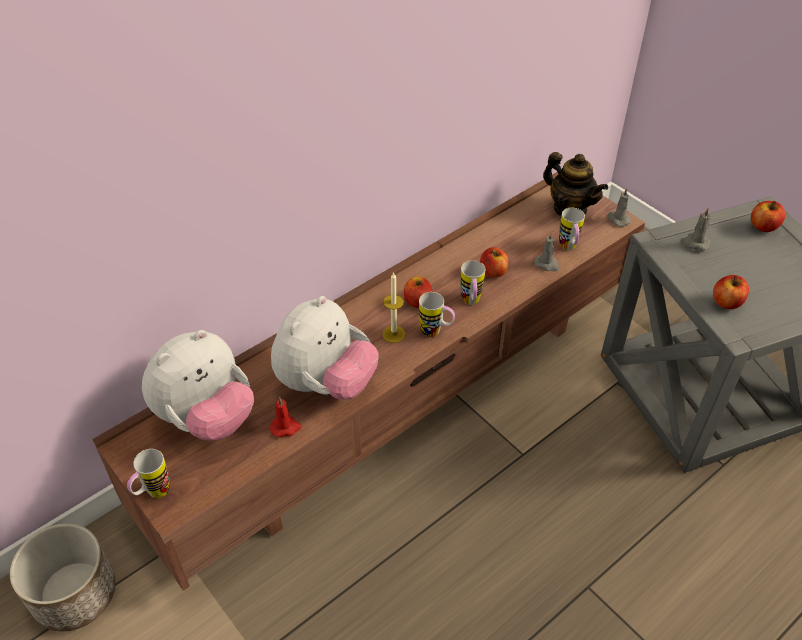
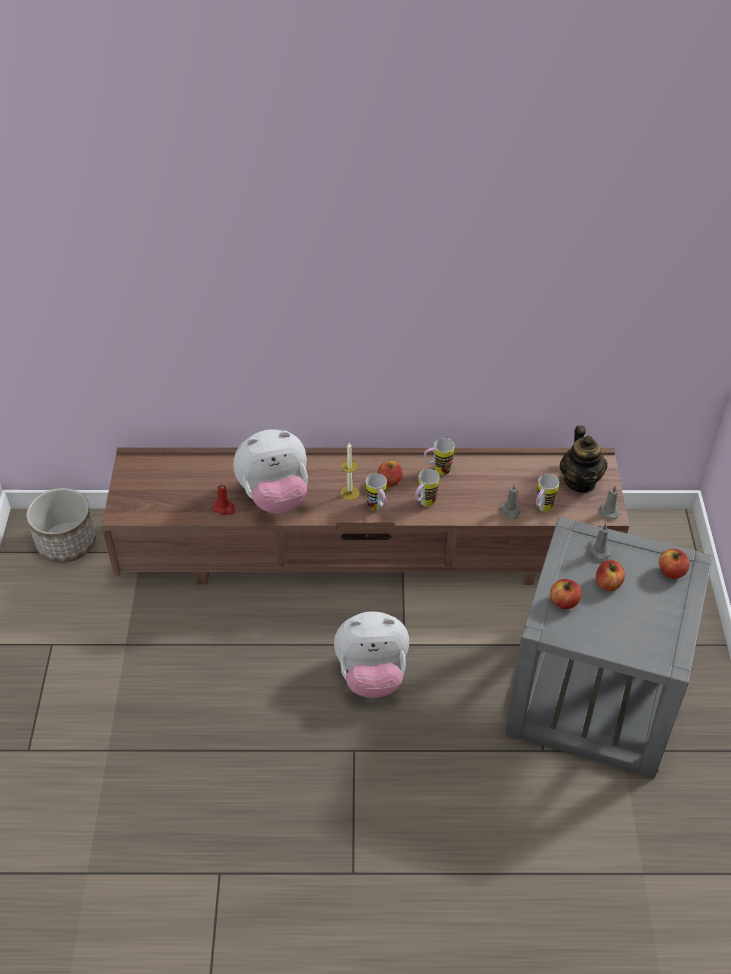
camera: 40 degrees right, 0 degrees up
(153, 494) = (119, 499): mug -> mug (437, 470)
(207, 417) = (188, 474): plush toy -> plush toy (372, 675)
(493, 272) = (465, 492): apple -> apple (608, 584)

